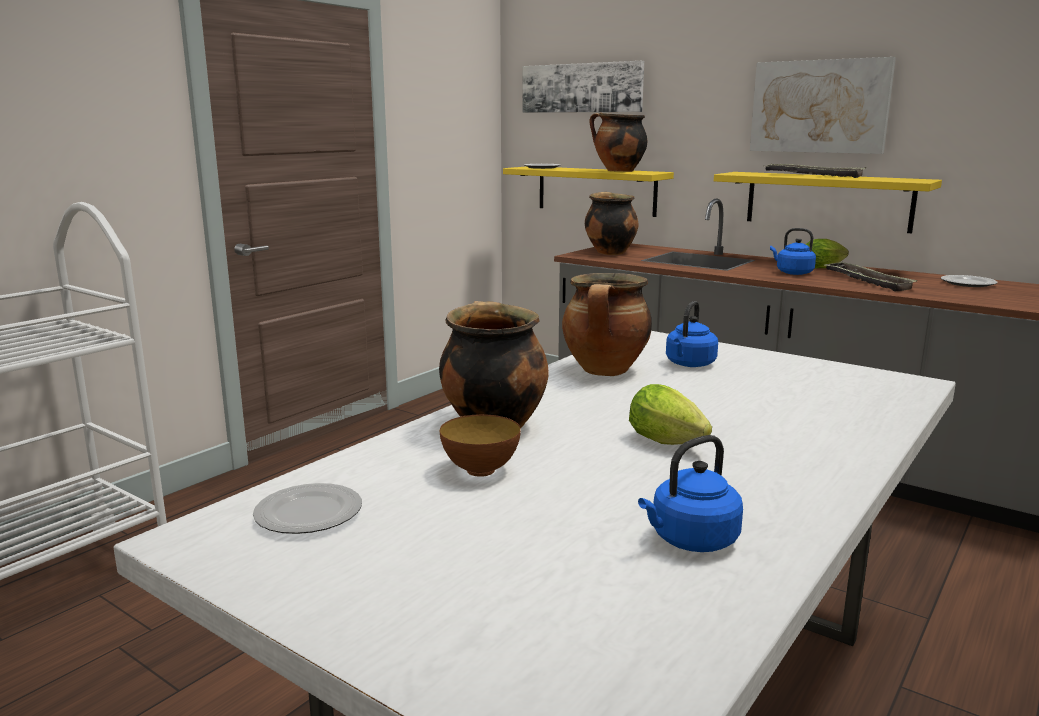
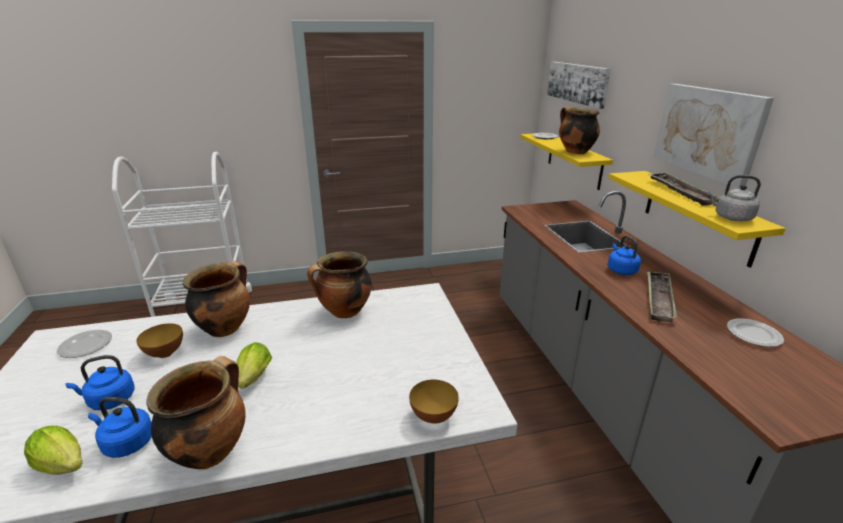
camera: 40 degrees right, 10 degrees up
(609, 252) = (542, 211): cooking pot -> cooking pot (210, 450)
(689, 364) = (394, 326): blue kettle -> blue kettle (109, 400)
(824, 268) = (664, 272): lettuce -> lettuce (65, 466)
(896, 179) = (730, 217): none -> grey kettle
(897, 400) = (433, 416): none -> bowl

